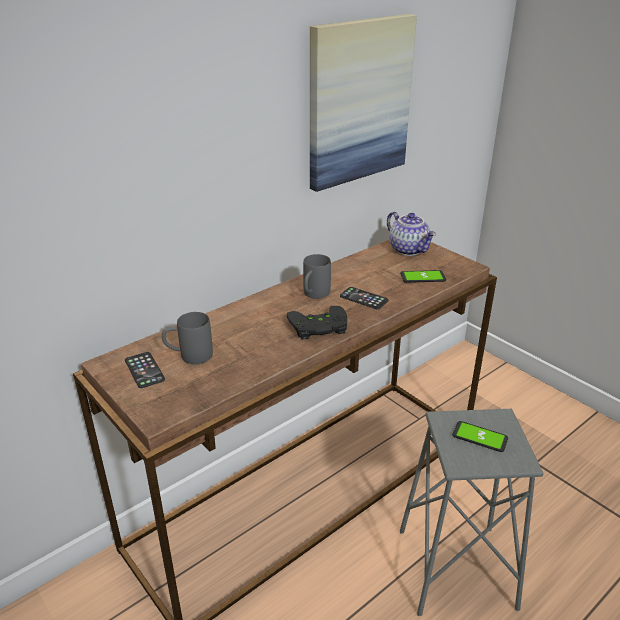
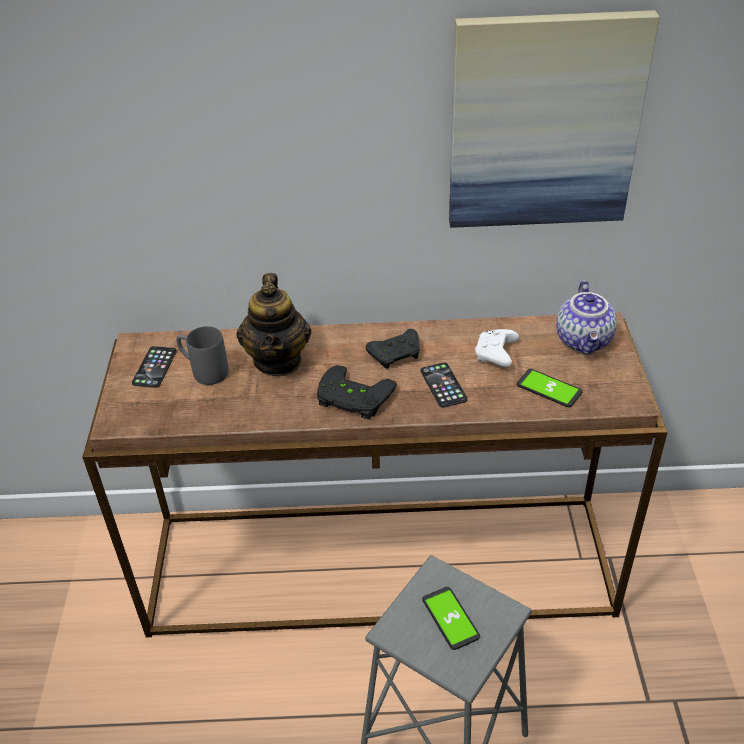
camera: 40 degrees right, 10 degrees up
(238, 328) = (278, 360): none -> teapot
(314, 295) = (396, 355): grey mug -> black game controller
(372, 273) = (496, 355): none -> white game controller

